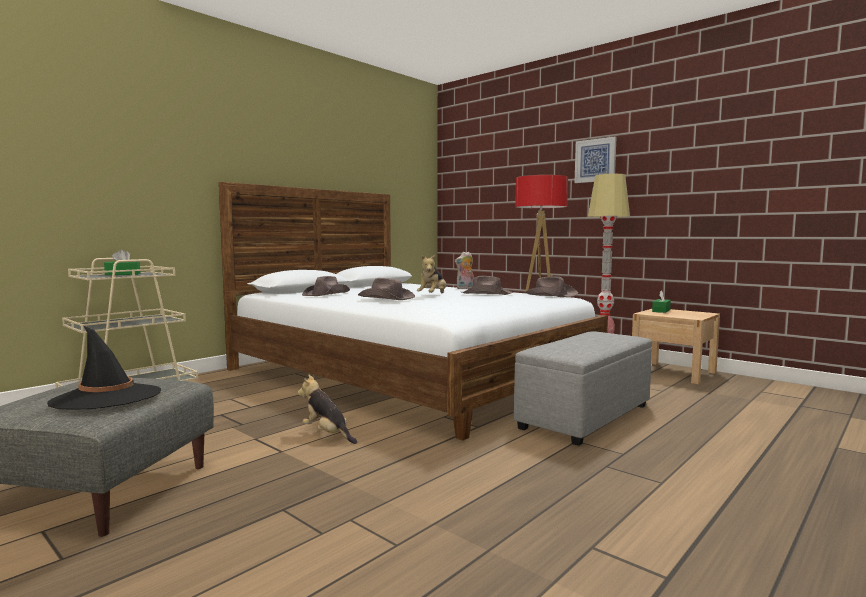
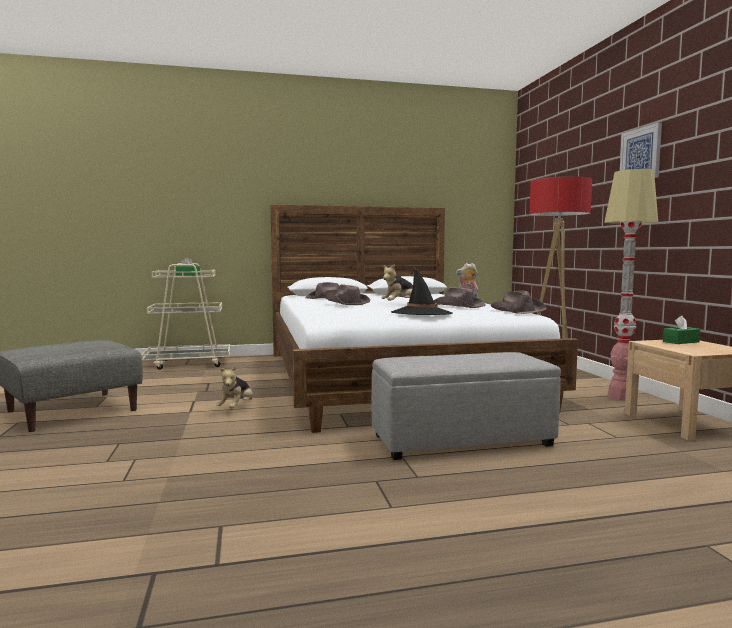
camera: 35 degrees right, 0 degrees up
(107, 398) = (67, 349): black hat -> black hat (421, 313)
(327, 434) = (237, 408): plush toy -> plush toy turned 150 degrees counterclockwise

